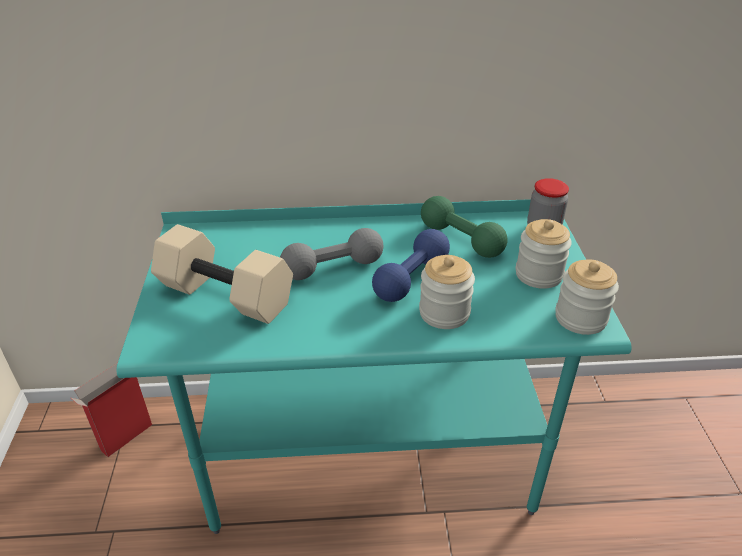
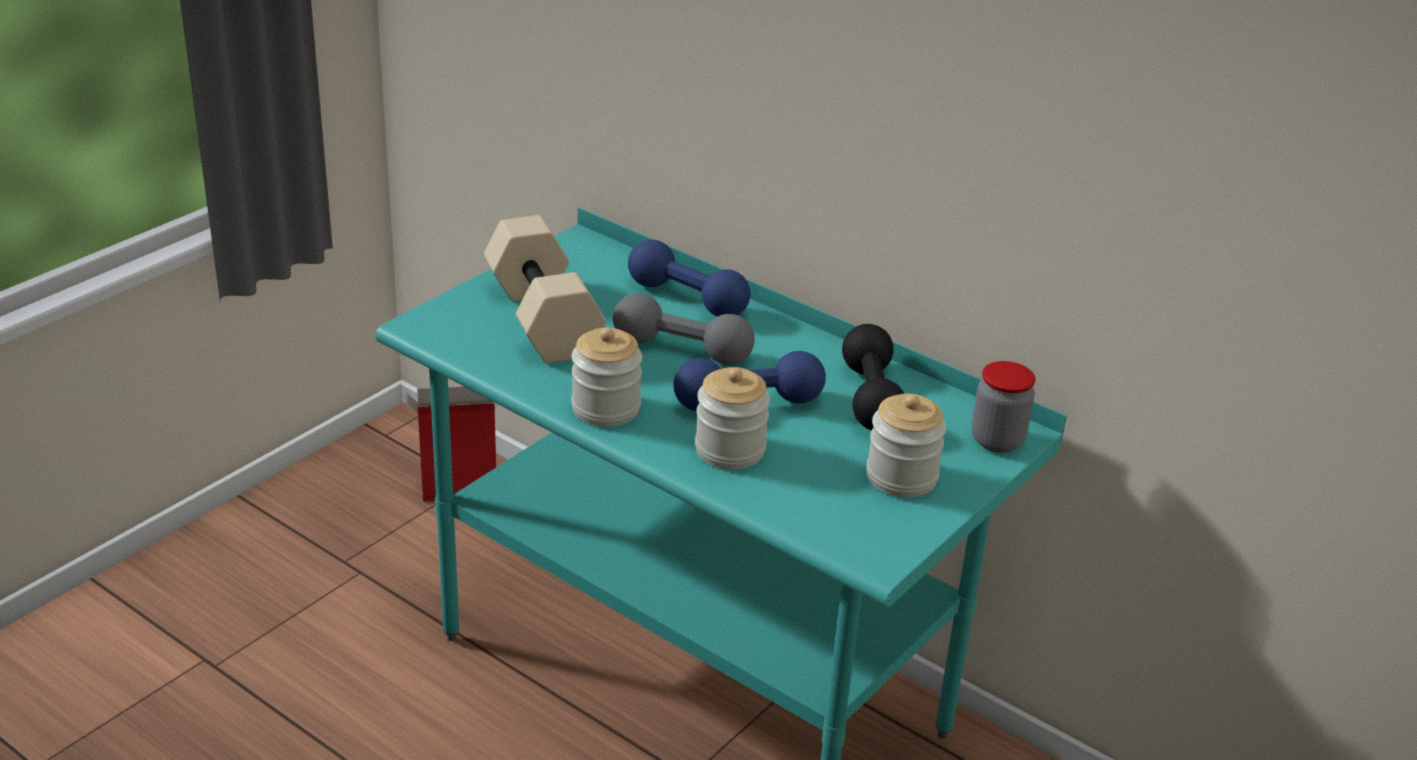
camera: 40 degrees right, 5 degrees down
(292, 236) = (687, 299): none -> blue dumbbell
(461, 240) = (870, 398): green dumbbell -> black dumbbell
(580, 318) = (872, 538): jar -> jar (606, 408)

